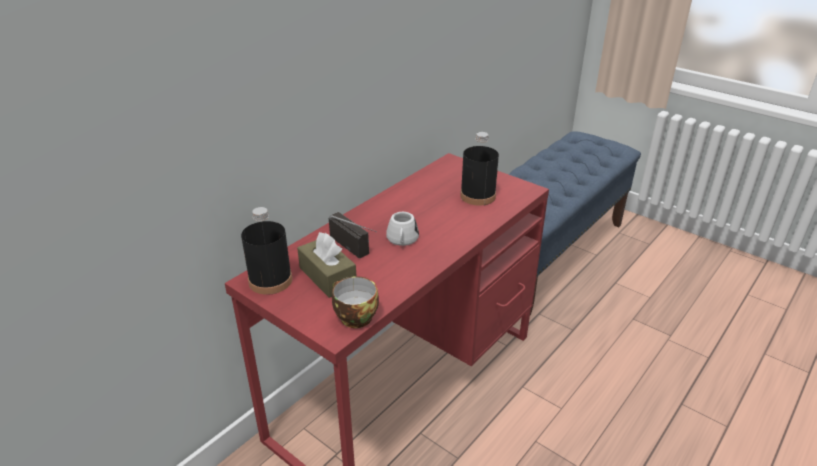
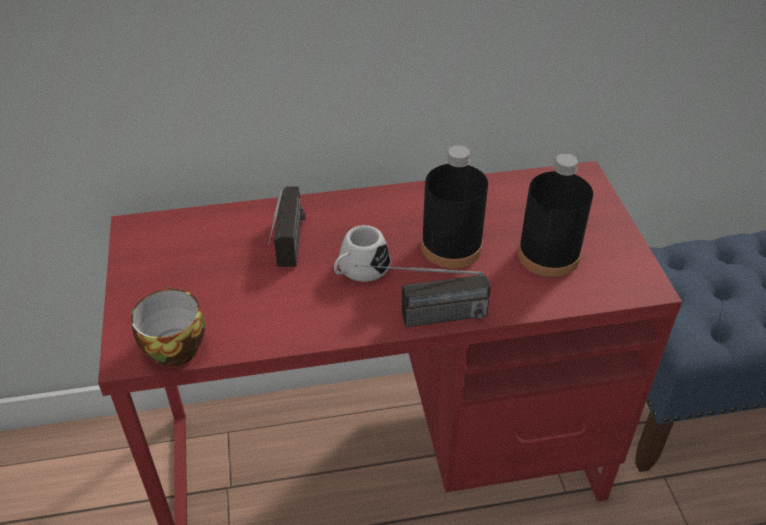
camera: 40 degrees right, 10 degrees up
(270, 280) = (153, 240): black bottle -> black bottle (451, 247)
(327, 276) = (214, 271): brown tissue box -> none
(458, 244) = (422, 319): none -> radio

